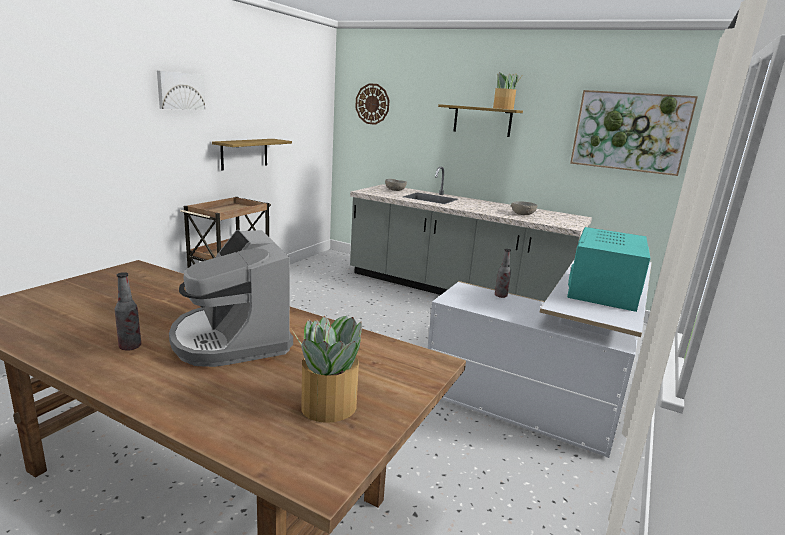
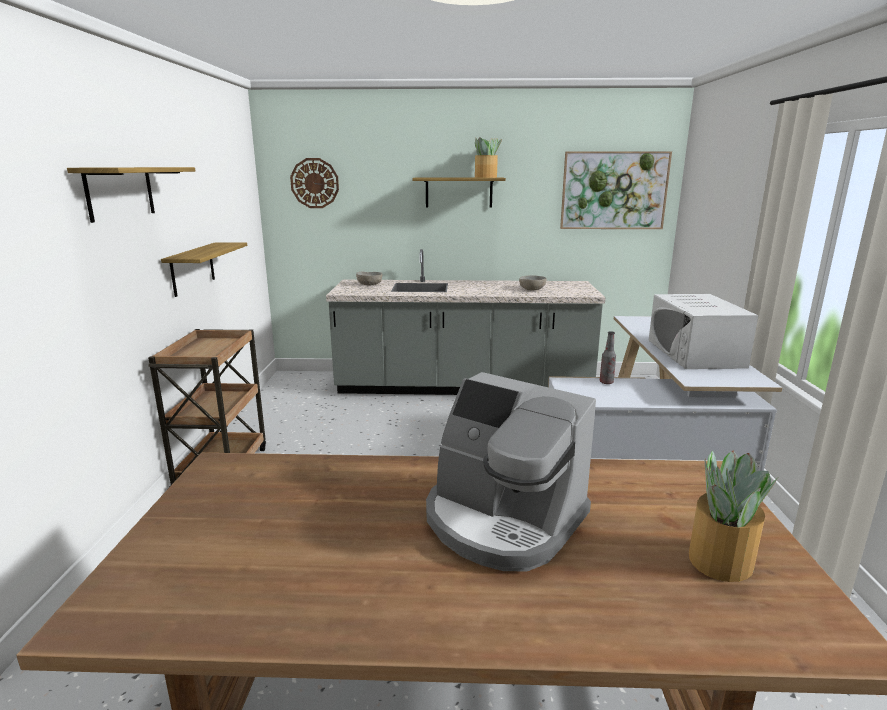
camera: 25 degrees left, 0 degrees up
(130, 347) = (412, 579): bottle -> none
(180, 91) = (120, 192): picture -> shelf
(603, 289) = (694, 353): turquoise microwave -> white microwave

